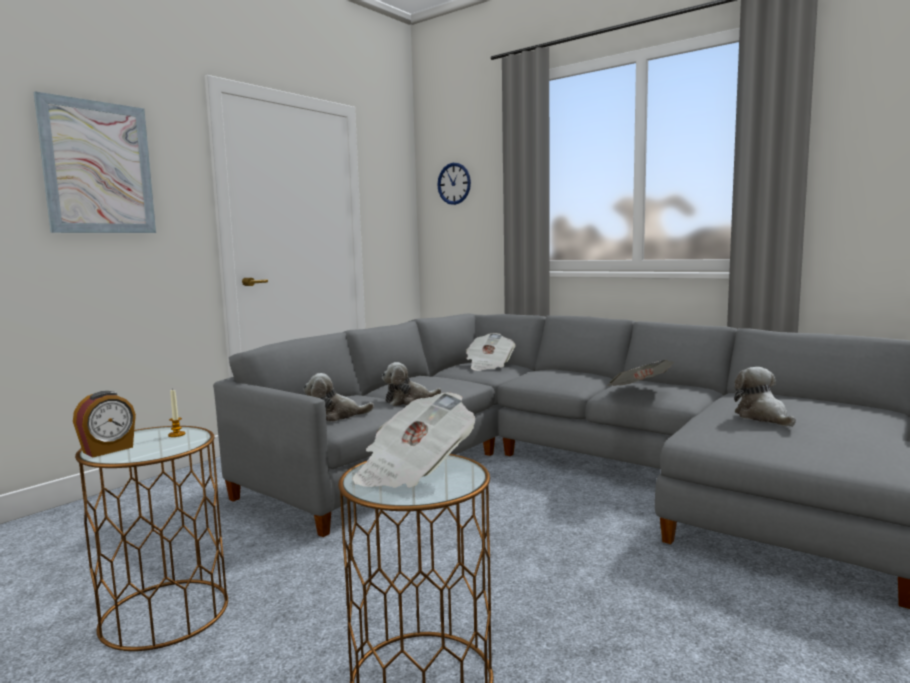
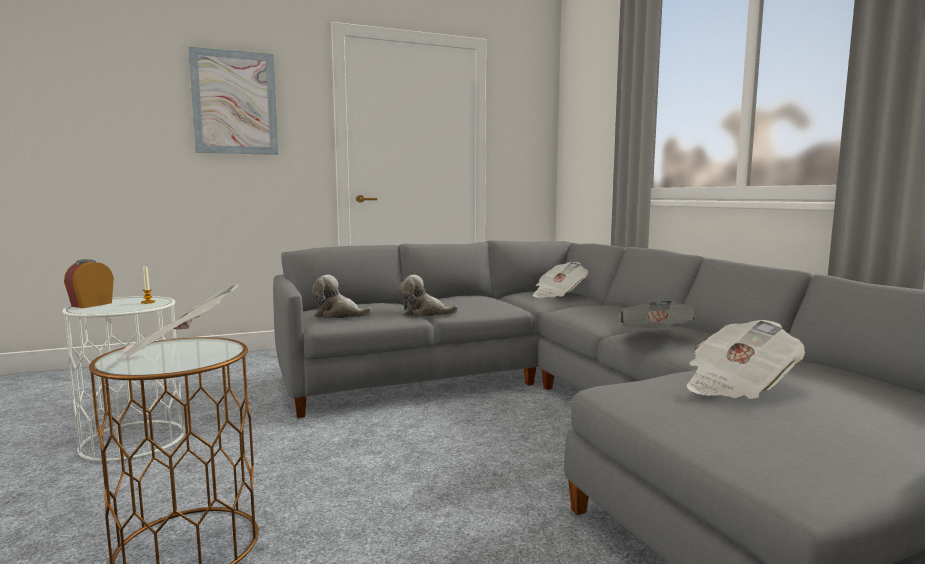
camera: 30 degrees right, 0 degrees up
(108, 450) = (91, 304): alarm clock -> alarm clock turned 135 degrees clockwise
(165, 613) = (133, 440): brown side table -> white side table
(454, 183) = (585, 109): wall clock -> none
(763, 417) = (736, 386): plush toy -> newspaper

